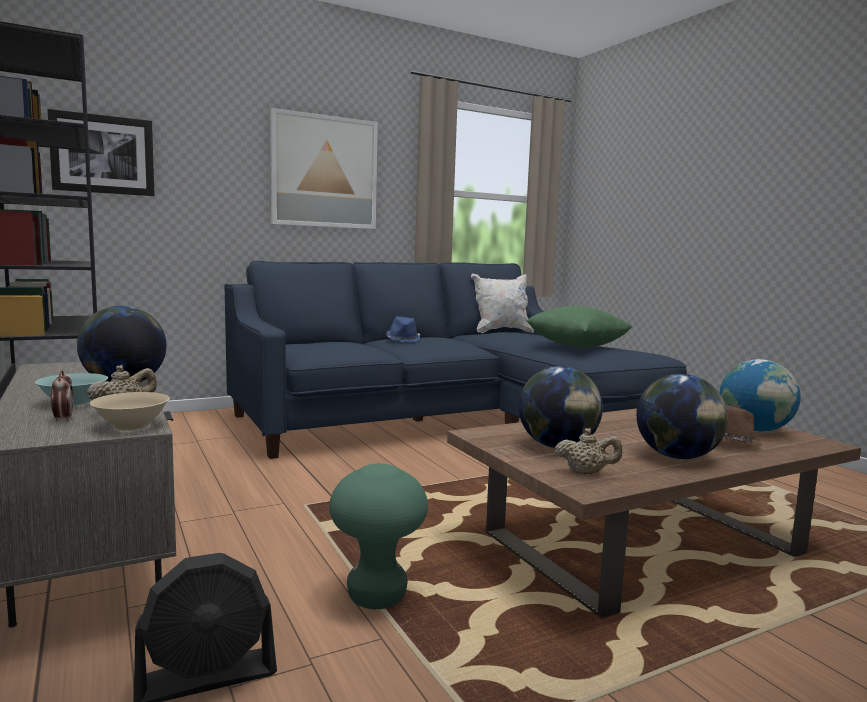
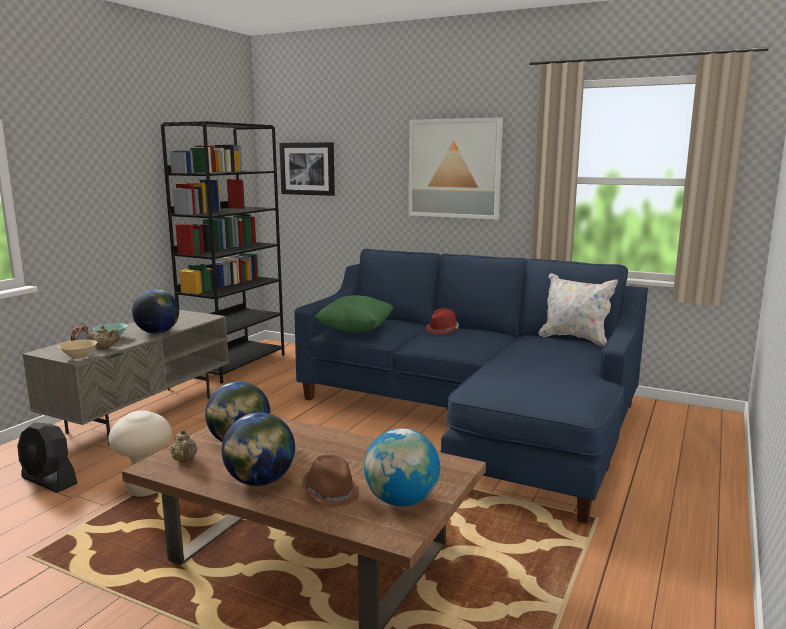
camera: 55 degrees right, 5 degrees up
(377, 597) = (146, 490): green stool -> beige stool
(403, 339) = (442, 330): blue hat -> red hat
(576, 347) = (521, 373): green pillow -> green pillow (355, 330)

